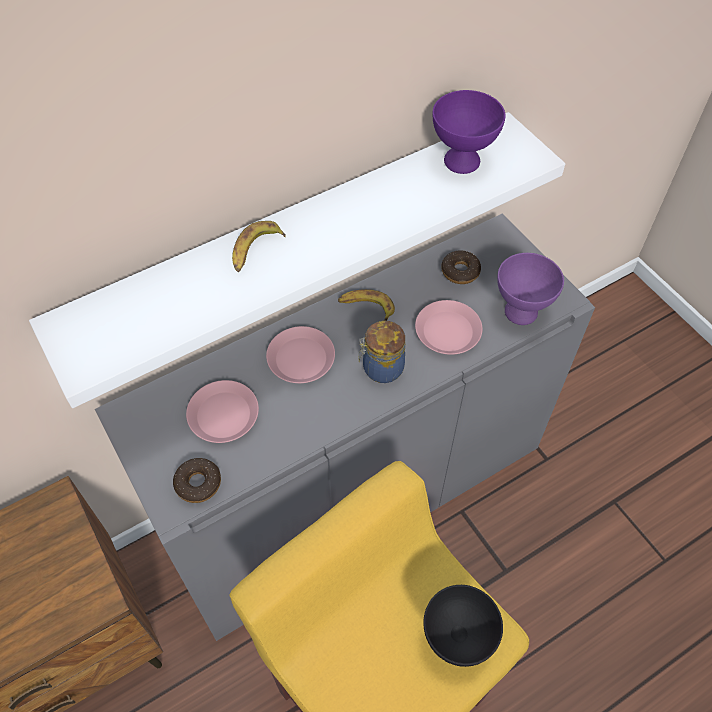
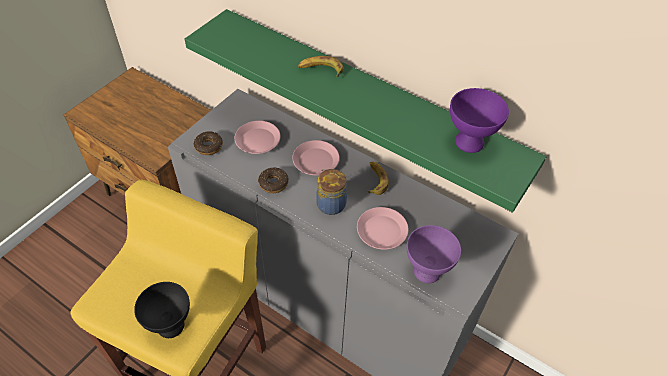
camera: 65 degrees right, 5 degrees down
(295, 239) = (366, 99): white shelf -> green shelf
(460, 271) = (441, 223): donut -> donut (273, 183)

